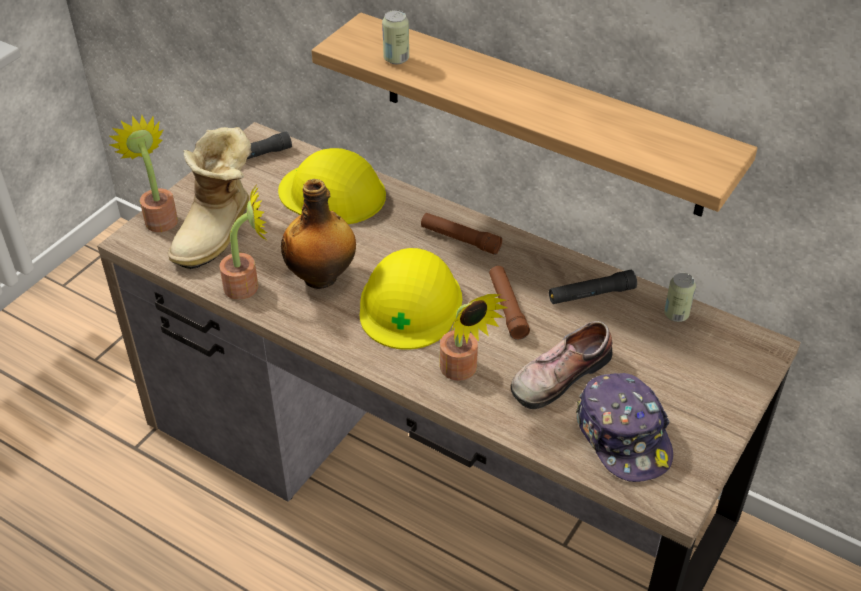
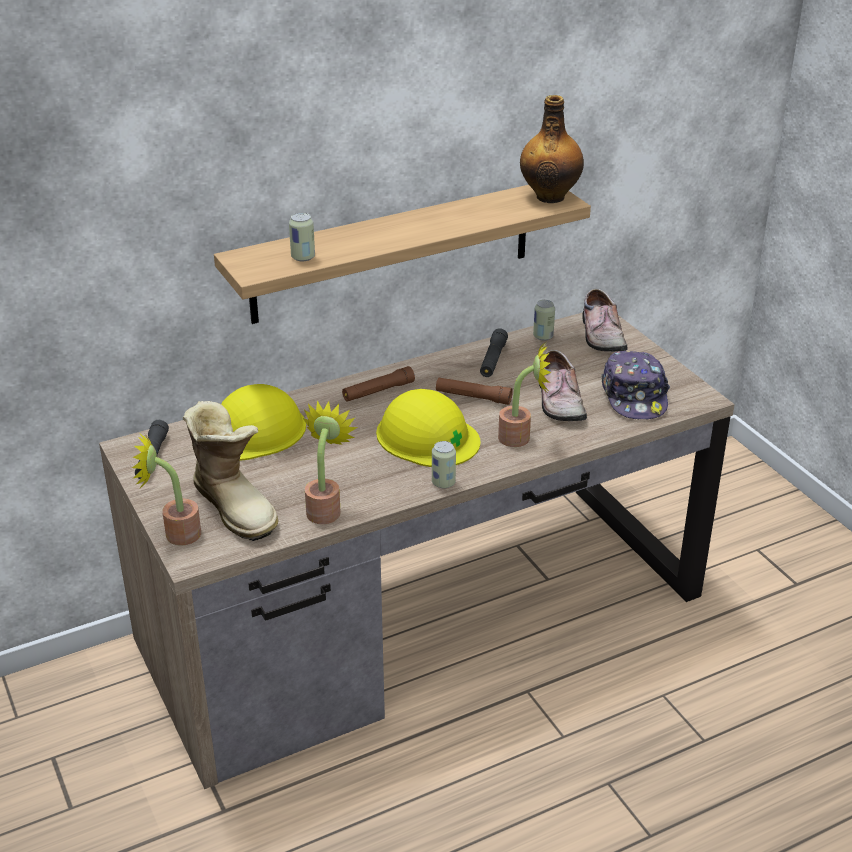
camera: 60 degrees left, 10 degrees down
(322, 277) = (353, 468): bottle -> bottle (550, 196)
(341, 346) = (443, 483): none -> can
(623, 436) = (634, 396): cap -> cap turned 75 degrees clockwise
(728, 359) = (600, 334): none -> shoe

